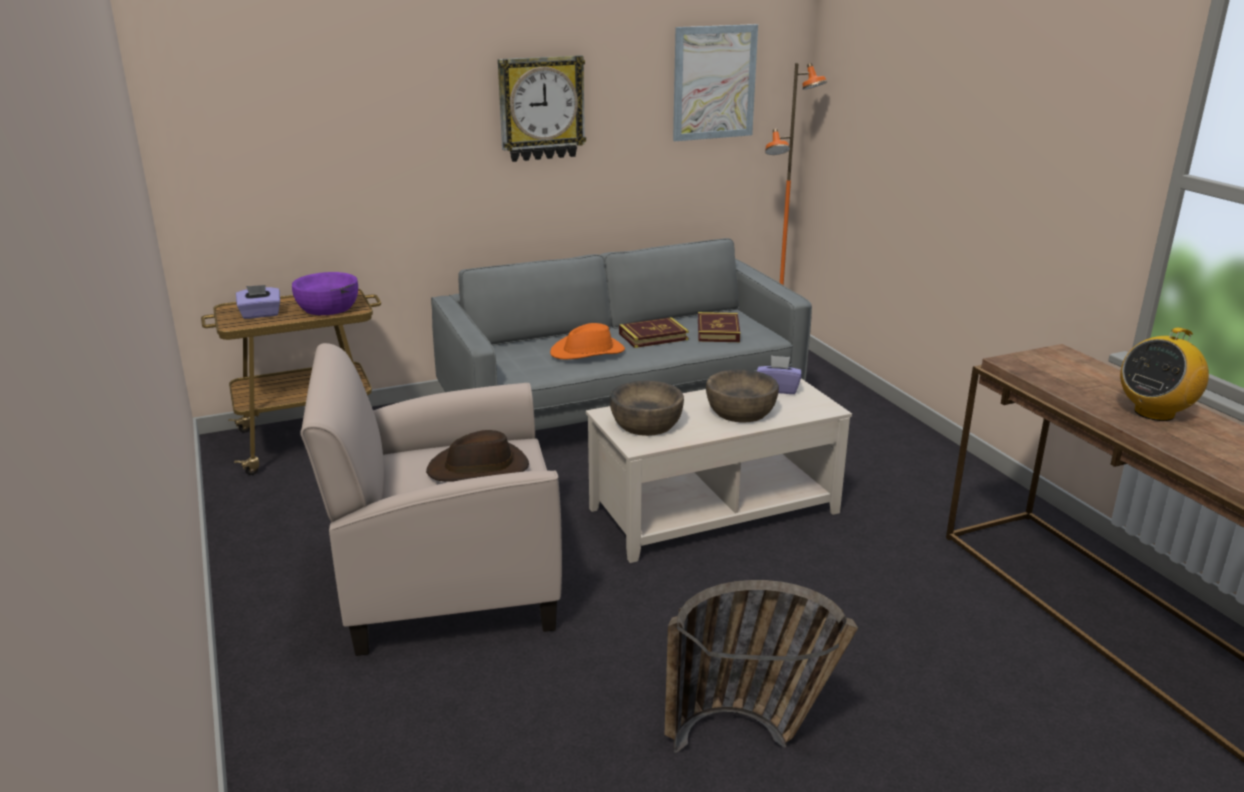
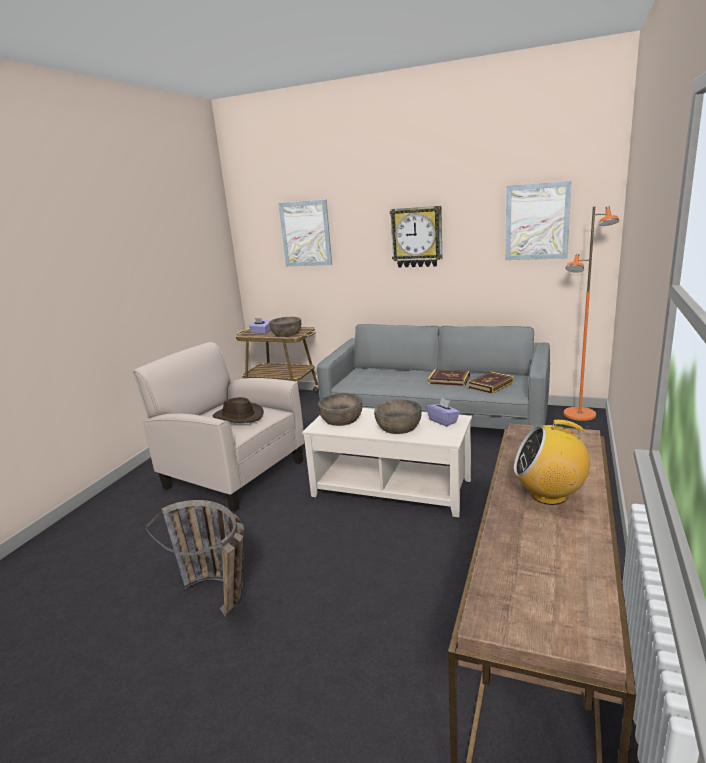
camera: 45 degrees right, 5 degrees down
(325, 105) = (305, 233): none -> picture
(328, 307) = (286, 333): purple bowl -> brown bowl
(588, 352) = (400, 380): orange hat -> none

